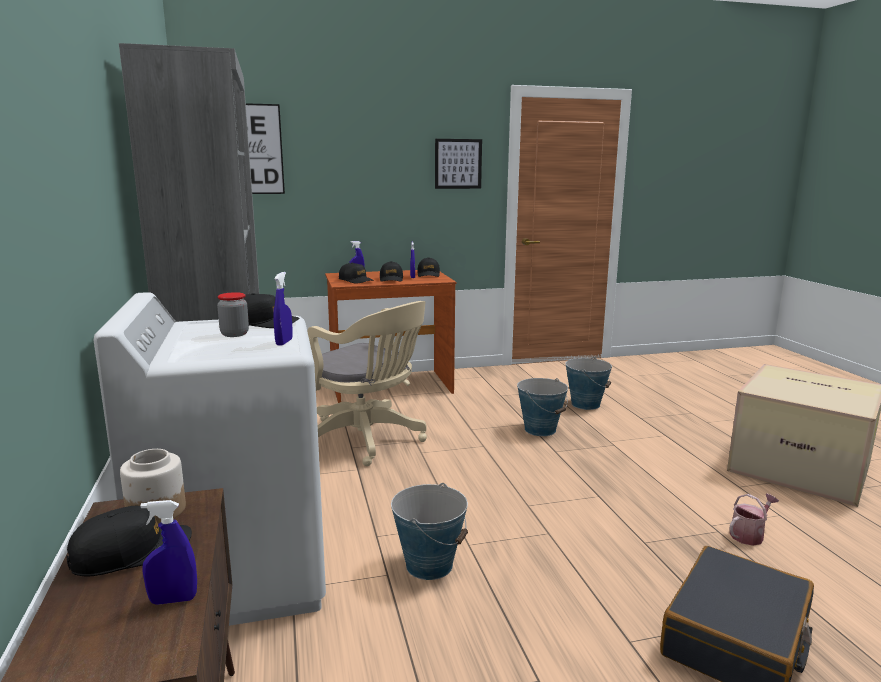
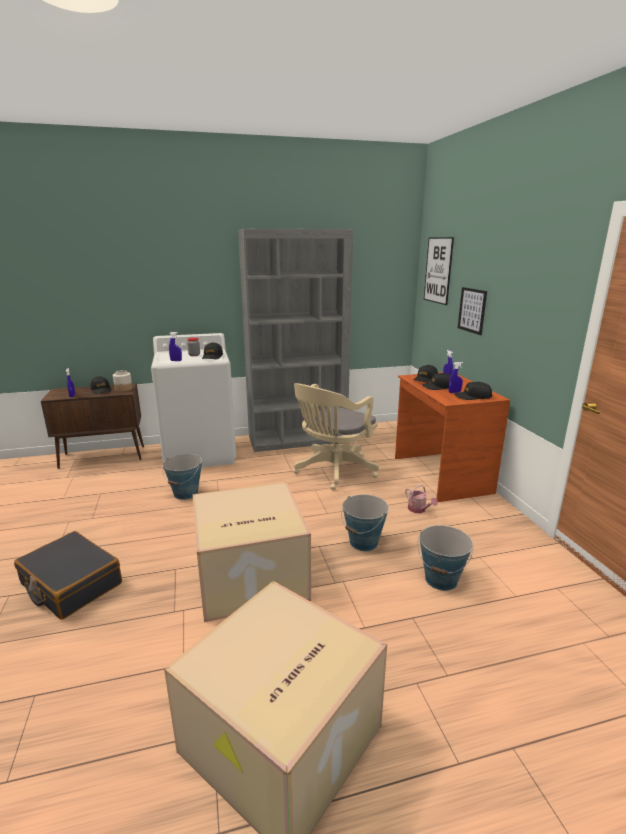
camera: 90 degrees right, 5 degrees up
(458, 164) = (546, 297): picture -> picture (472, 310)
(631, 488) = (249, 577): none -> cardboard box
(749, 535) = (162, 629): watering can -> watering can (419, 510)

